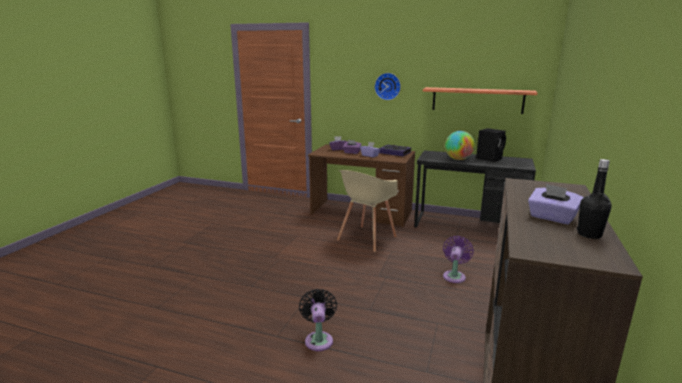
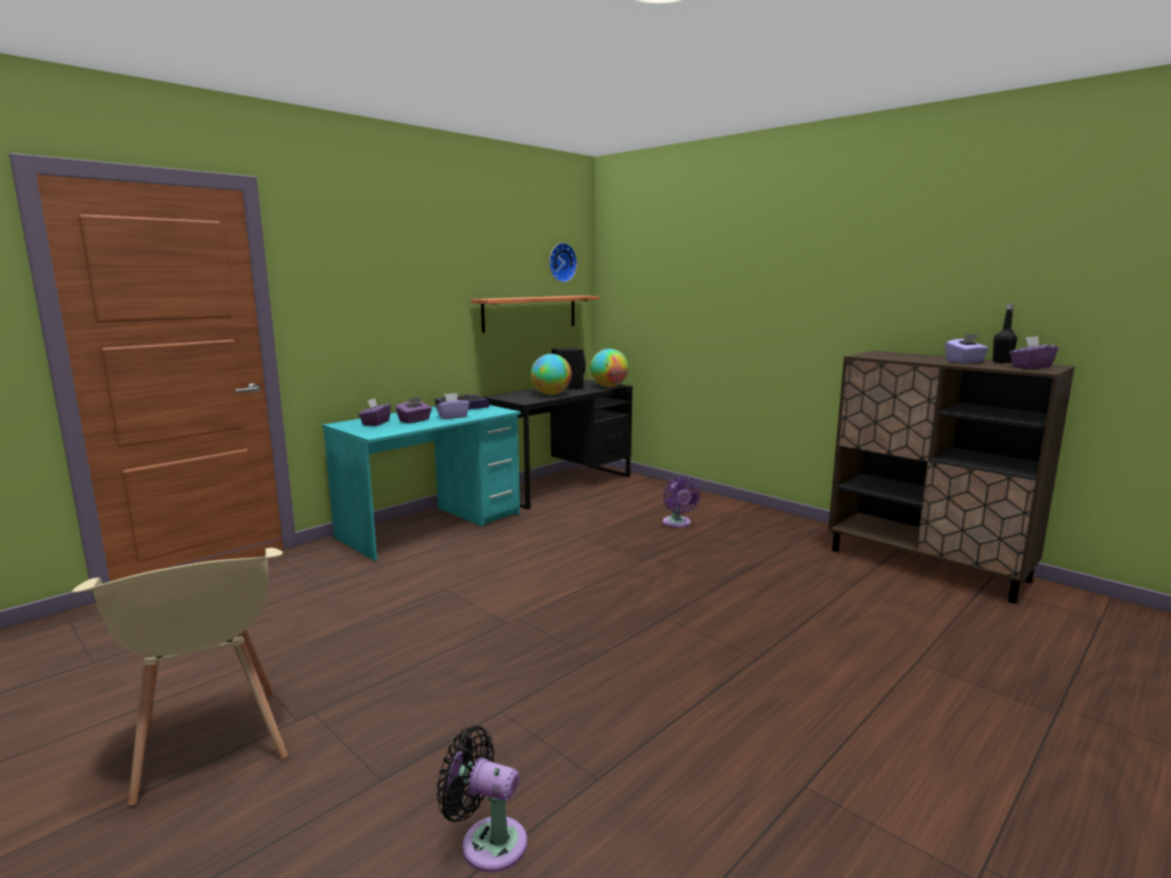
camera: 65 degrees left, 5 degrees down
(319, 339) = (776, 629): black fan -> black fan (487, 842)
(361, 213) = (431, 526): brown desk -> turquoise desk
(366, 239) = (527, 543): beige chair -> beige chair (211, 744)
(388, 86) = (418, 301): wall clock -> wall clock (561, 262)
(454, 276) = (677, 523): purple fan -> purple fan turned 150 degrees counterclockwise
(516, 166) = (609, 386): none -> globe
(563, 247) = (1030, 367): none -> purple tissue box

